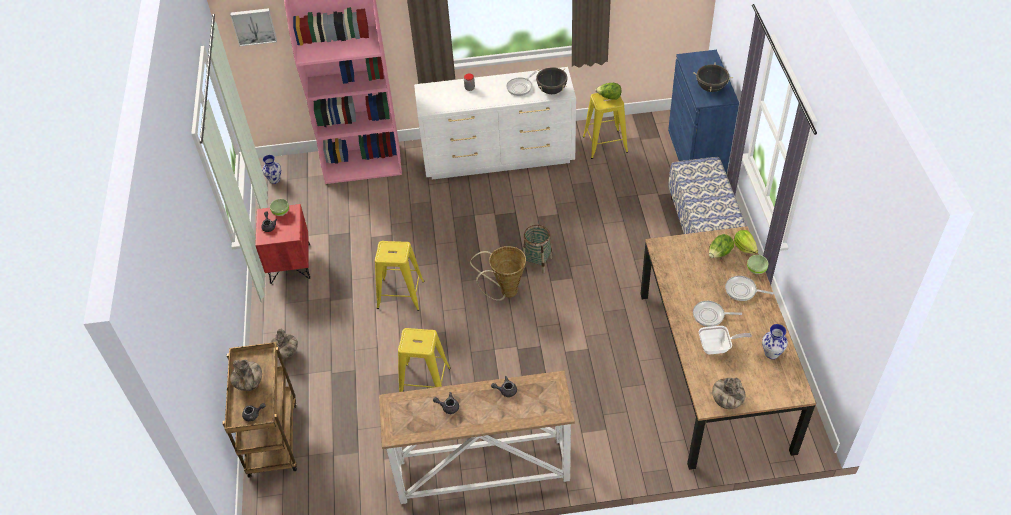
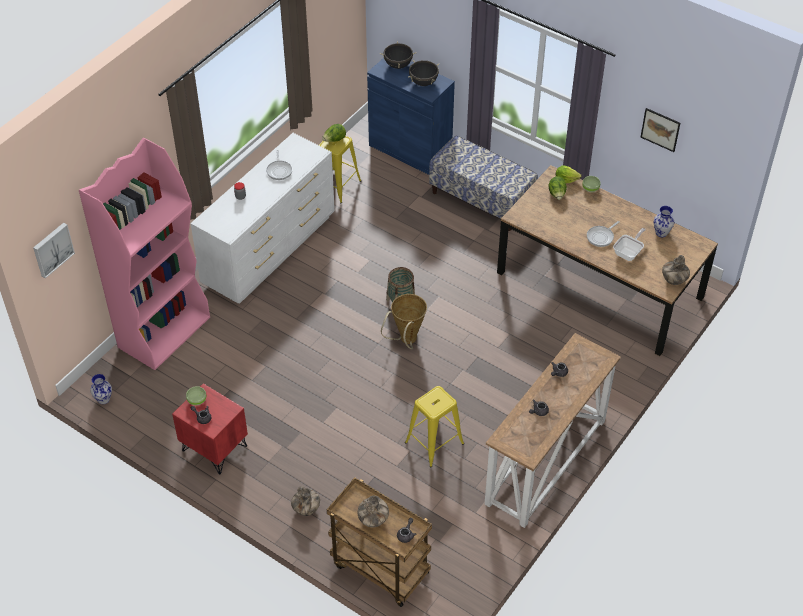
camera: 50 degrees left, 0 degrees up
(400, 294) = (334, 401): yellow stool -> none
(552, 90) = (306, 157): black cooking pot -> black cooking pot (398, 65)
(742, 290) = (599, 208): frying pan -> none
(834, 246) = (660, 129): none -> picture

